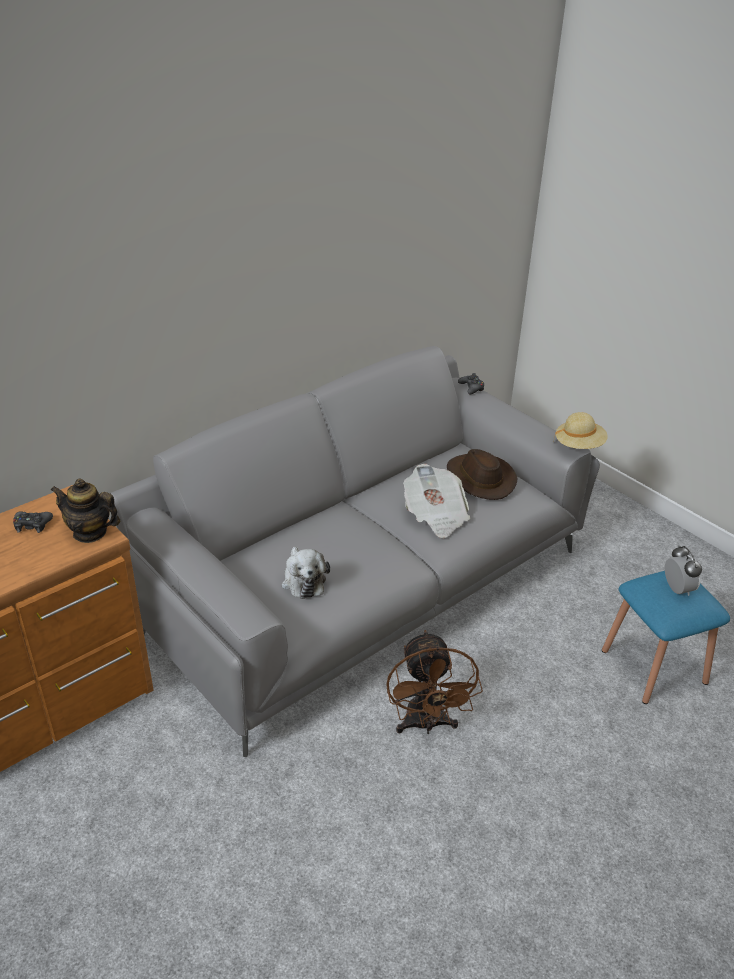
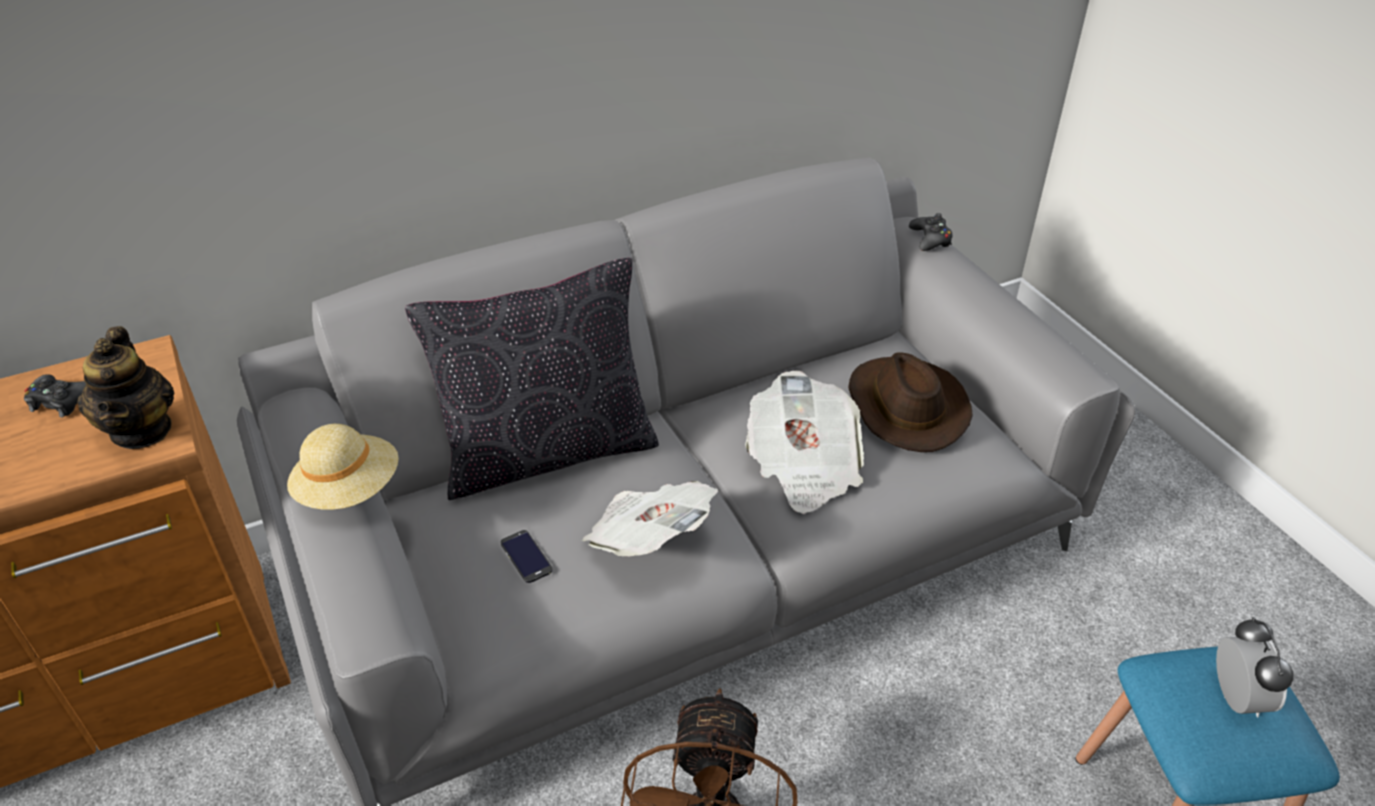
camera: 15 degrees right, 5 degrees up
(90, 532) = (142, 430): teapot -> teapot turned 135 degrees counterclockwise
(291, 528) = (547, 451): none -> black pillow
(303, 580) = (526, 557): plush toy -> phone
(367, 561) = (649, 539): none -> newspaper
(579, 445) = (1099, 374): beige hat -> beige hat (349, 490)

